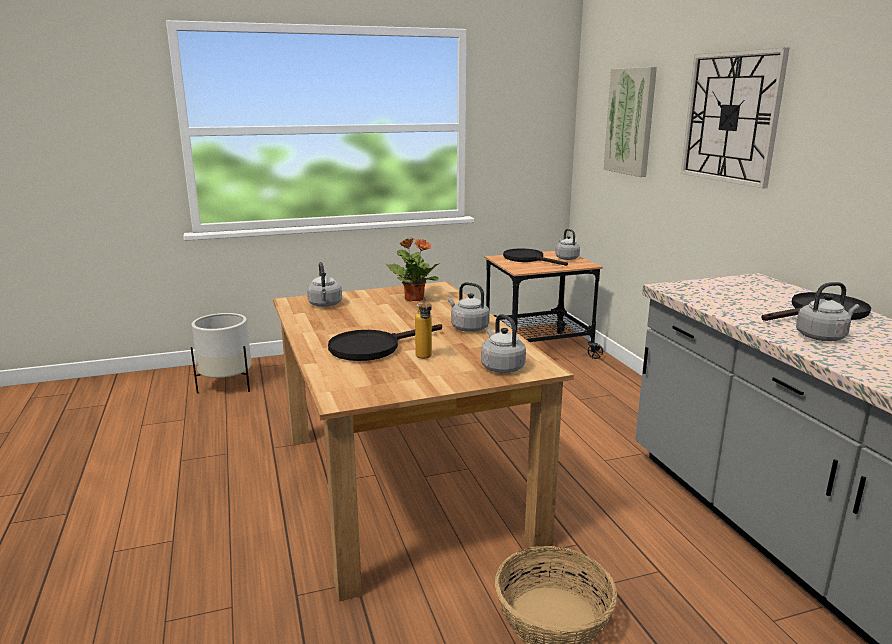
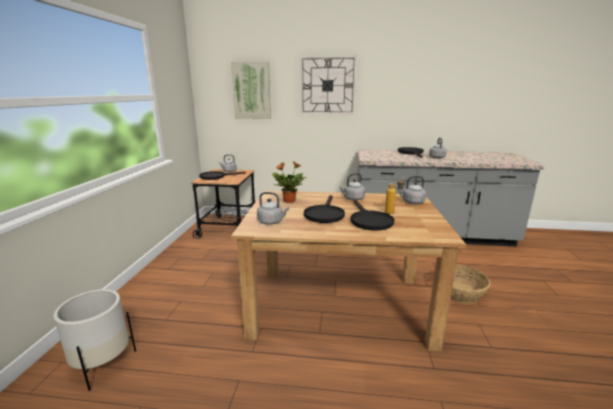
camera: 65 degrees left, 0 degrees up
(377, 322) = (324, 214): none -> black frying pan

